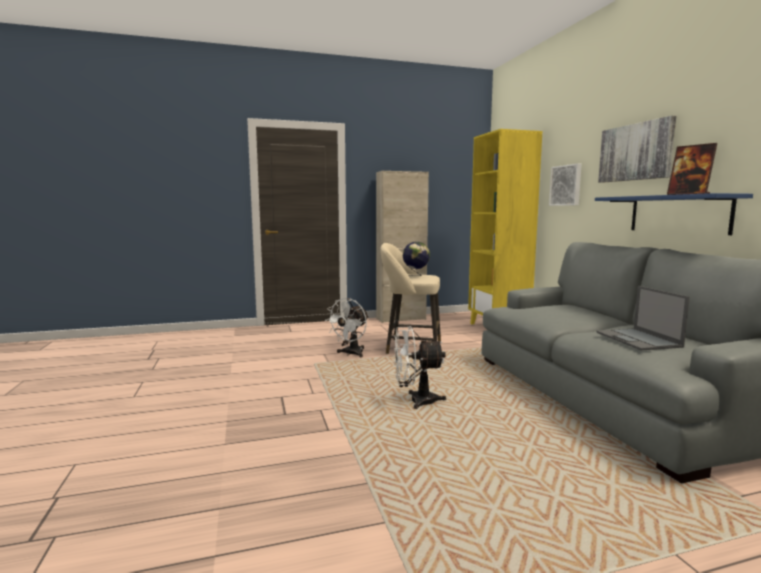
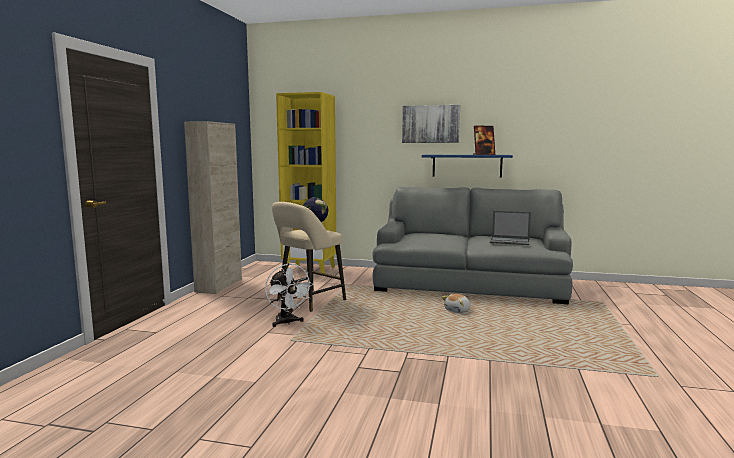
camera: 60 degrees left, 0 degrees up
(416, 401) = (424, 326): white fan -> none
(494, 408) = (458, 310): none -> plush toy
(566, 185) = (364, 143): picture -> none

